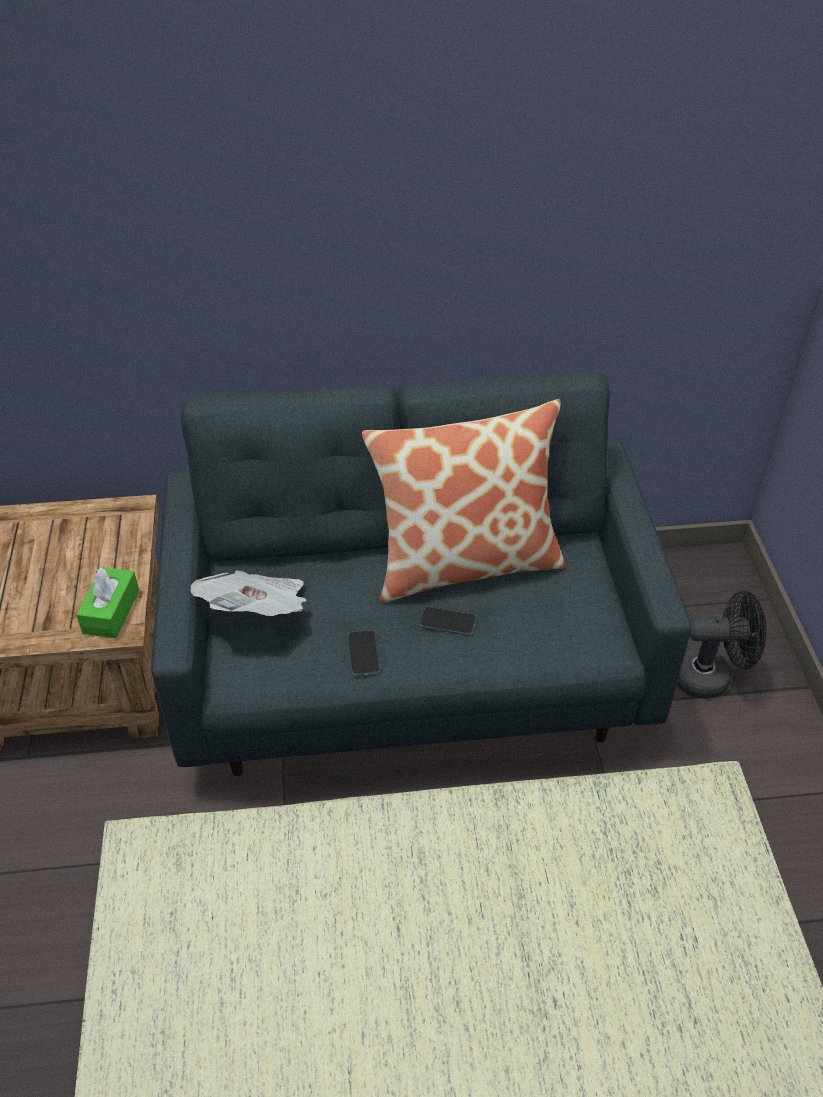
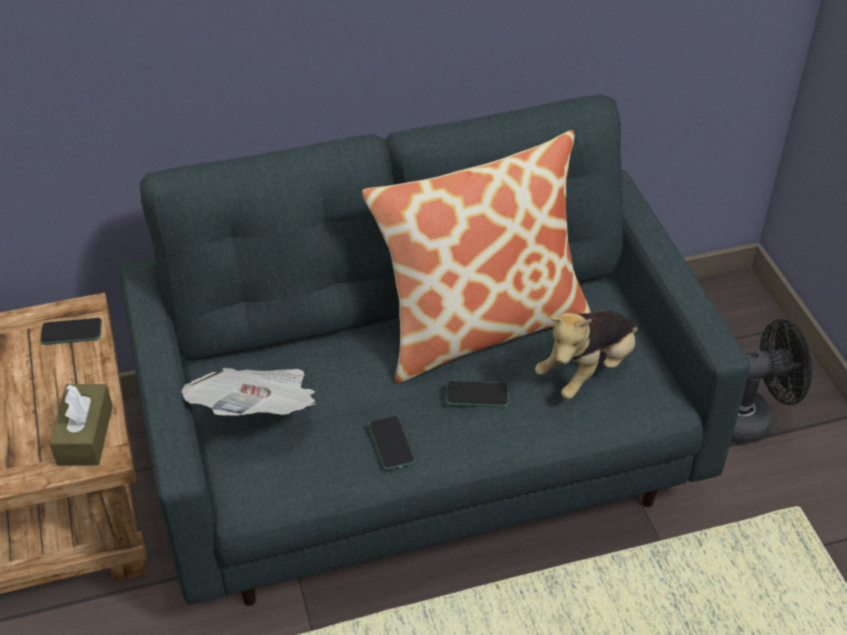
camera: 10 degrees left, 0 degrees up
(111, 611) = (85, 435): green tissue box -> brown tissue box
(120, 524) = (71, 332): none -> phone
(550, 613) = (587, 370): none -> plush toy

